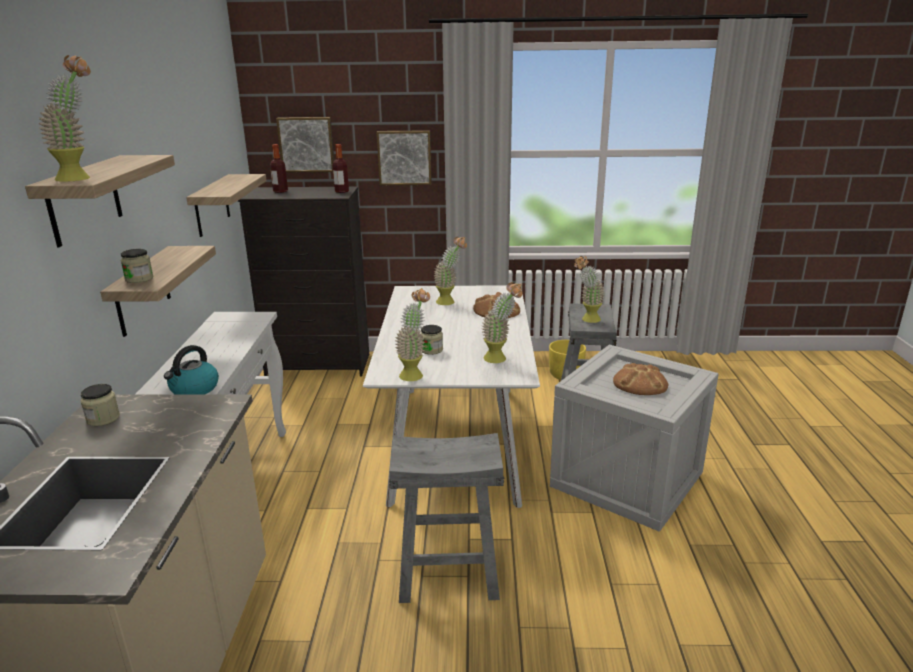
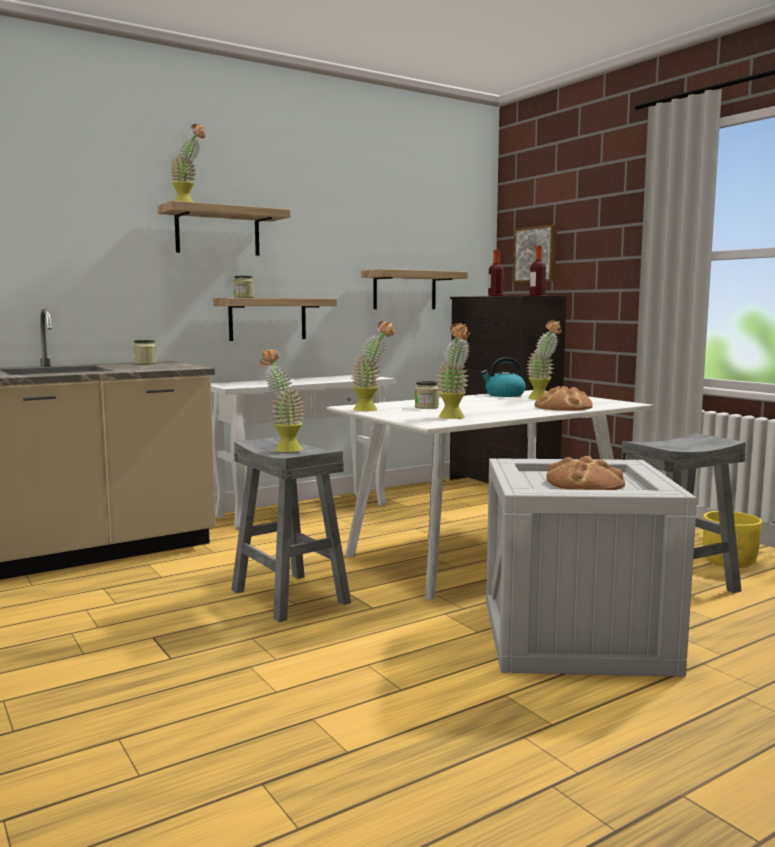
camera: 55 degrees right, 15 degrees down
(194, 389) = (240, 385): kettle -> kettle (504, 395)
(404, 157) = (614, 264): picture -> none
(587, 320) = (674, 443): potted plant -> potted plant (282, 449)

